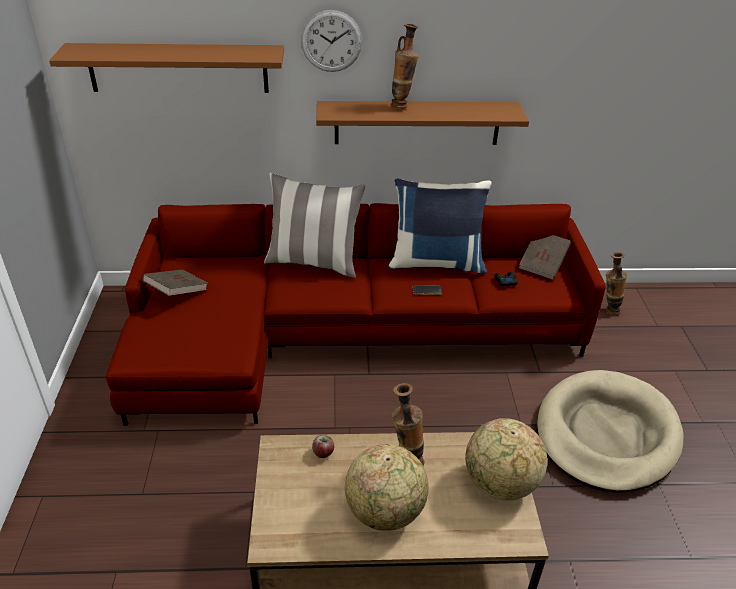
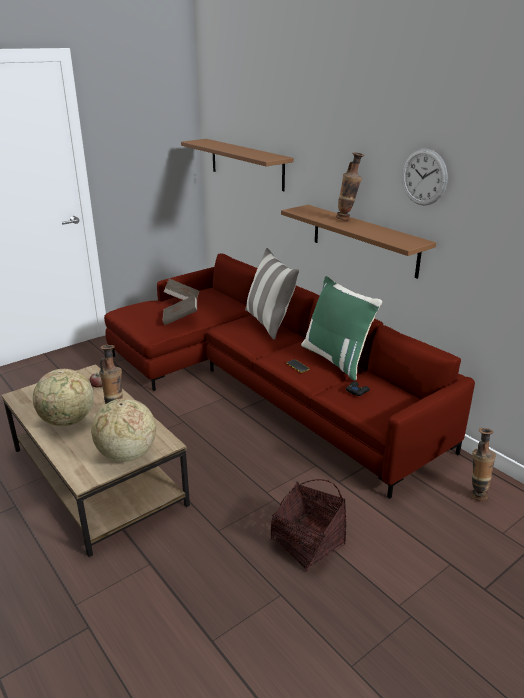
camera: 55 degrees right, 10 degrees down
(331, 41) = (317, 159): wall clock -> wall clock (424, 177)
(436, 262) = (337, 359): blue pillow -> green pillow
(542, 264) = (407, 400): brown book -> brown book (180, 319)
(606, 434) = (307, 542): beige dog bed -> basket

